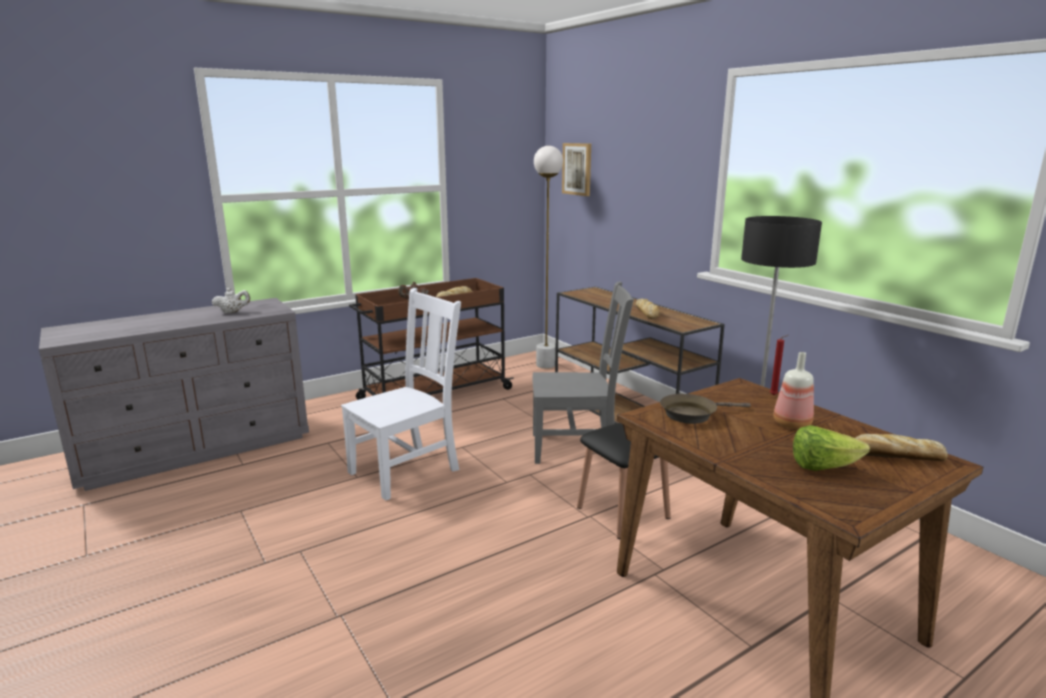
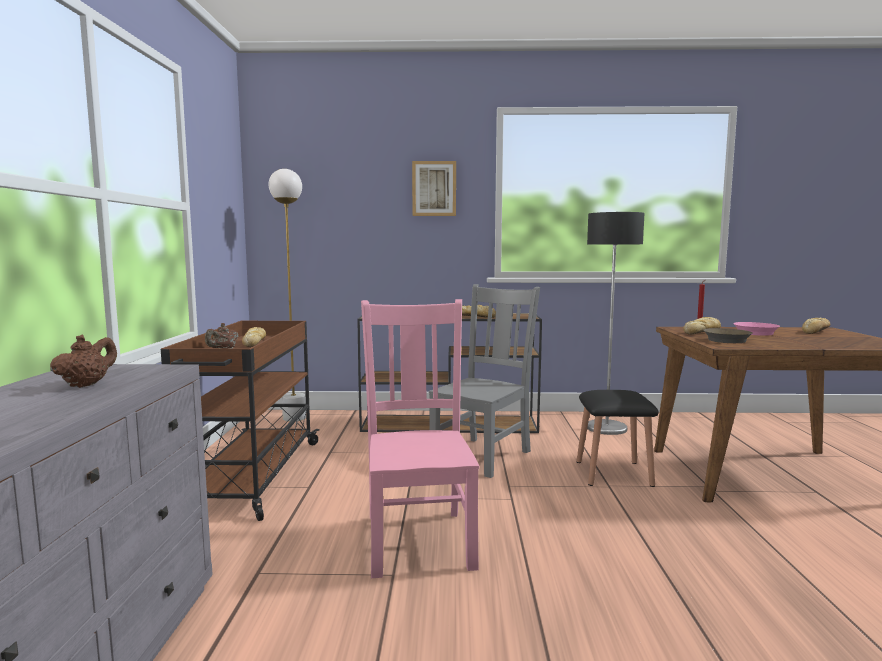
camera: 55 degrees left, 10 degrees down
(232, 312) = (86, 385): white teapot -> brown teapot
(407, 470) = (419, 539): white chair -> pink chair
(577, 169) = (305, 197): picture -> picture (434, 188)
(740, 399) = (702, 331): none -> bread
(790, 424) = (755, 332): bottle -> pink frying pan
(822, 467) = (832, 339): lettuce -> none

